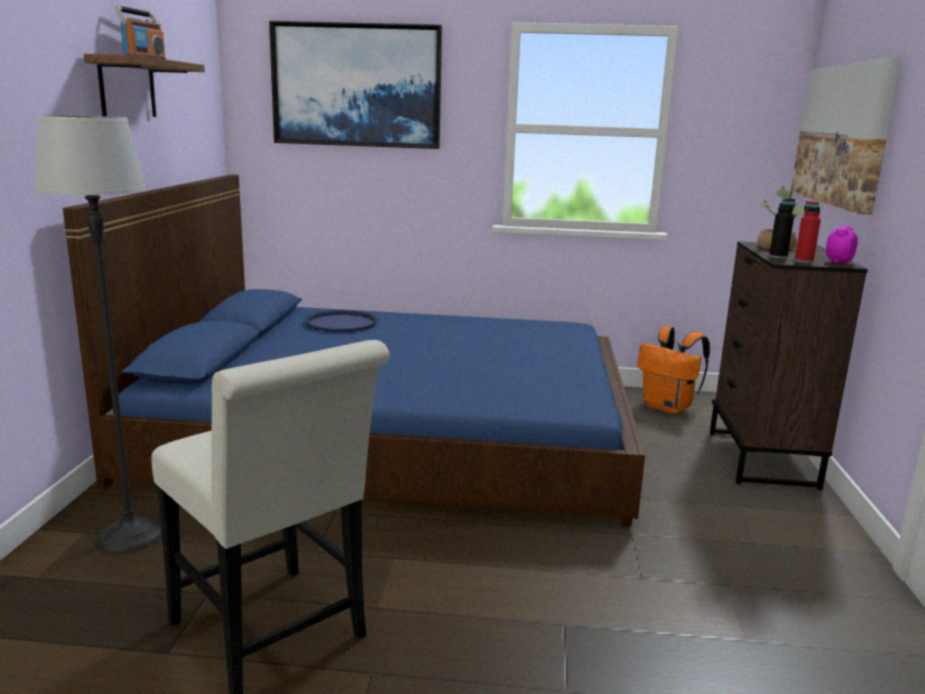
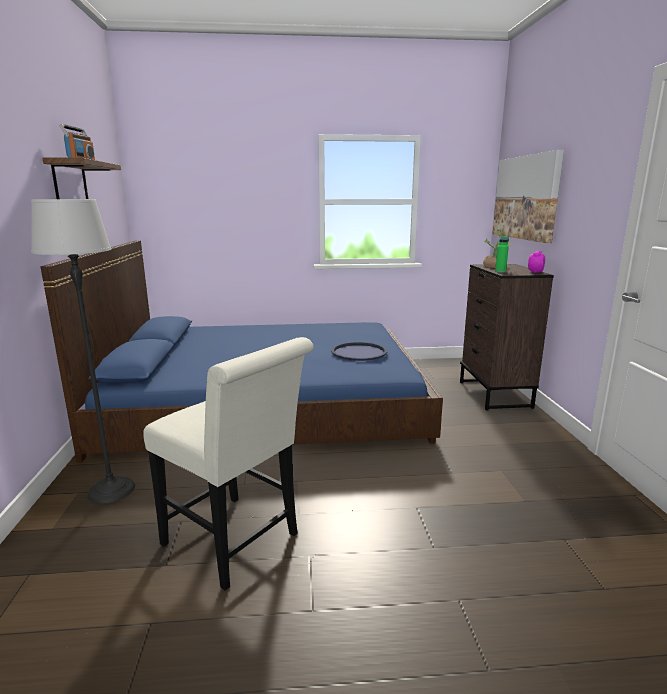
camera: 10 degrees left, 0 degrees up
(341, 322) = (223, 334): blue tray -> blue tray (359, 352)
(357, 86) = (218, 178): picture -> none
(668, 407) = (431, 369): orange backpack -> none
(778, 257) = (500, 271): black bottle -> green bottle
(803, 261) = (516, 273): red bottle -> none

